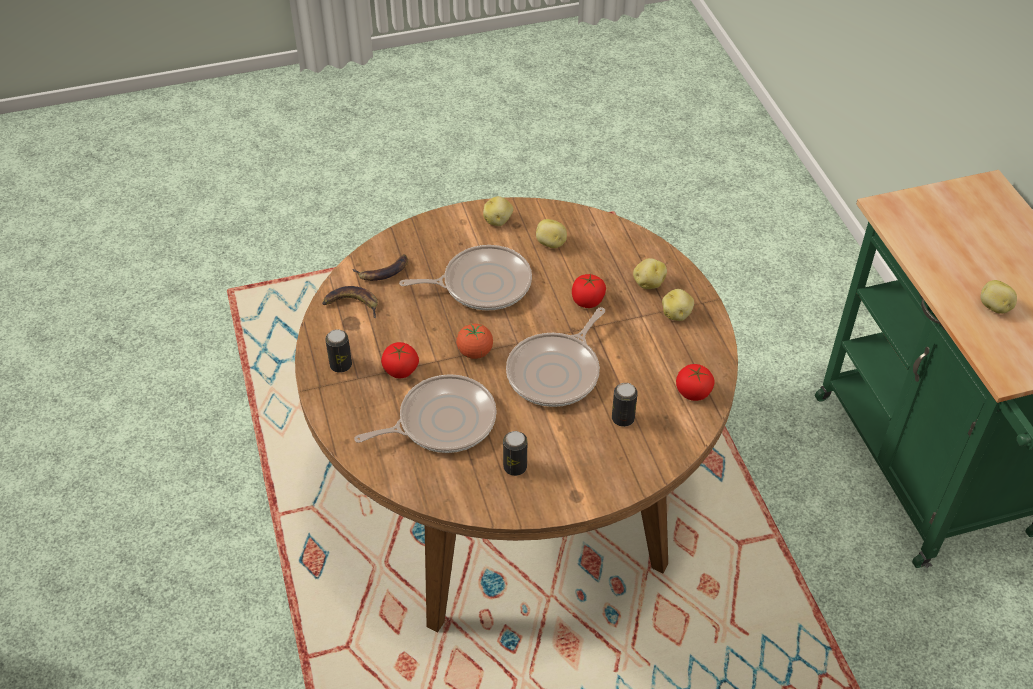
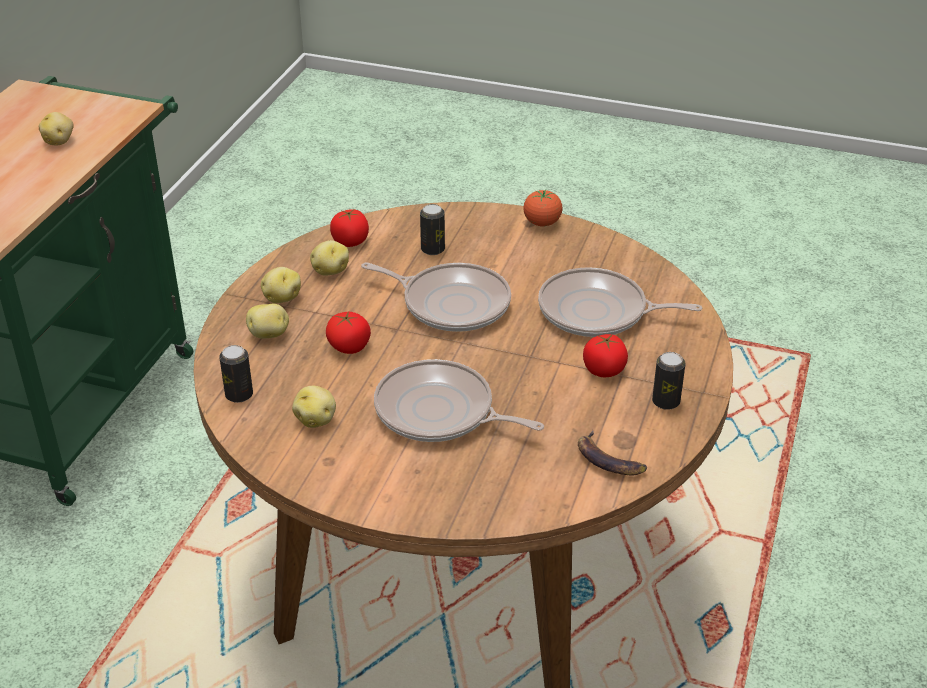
camera: 145 degrees left, 10 degrees down
(383, 271) = (540, 481): banana -> none
(475, 352) = (513, 353): tomato -> tomato (542, 223)
(498, 221) = (344, 476): potato -> potato (330, 271)
(515, 467) = (561, 257): can -> can (239, 395)
(556, 372) = (451, 303): frying pan -> frying pan turned 45 degrees clockwise

